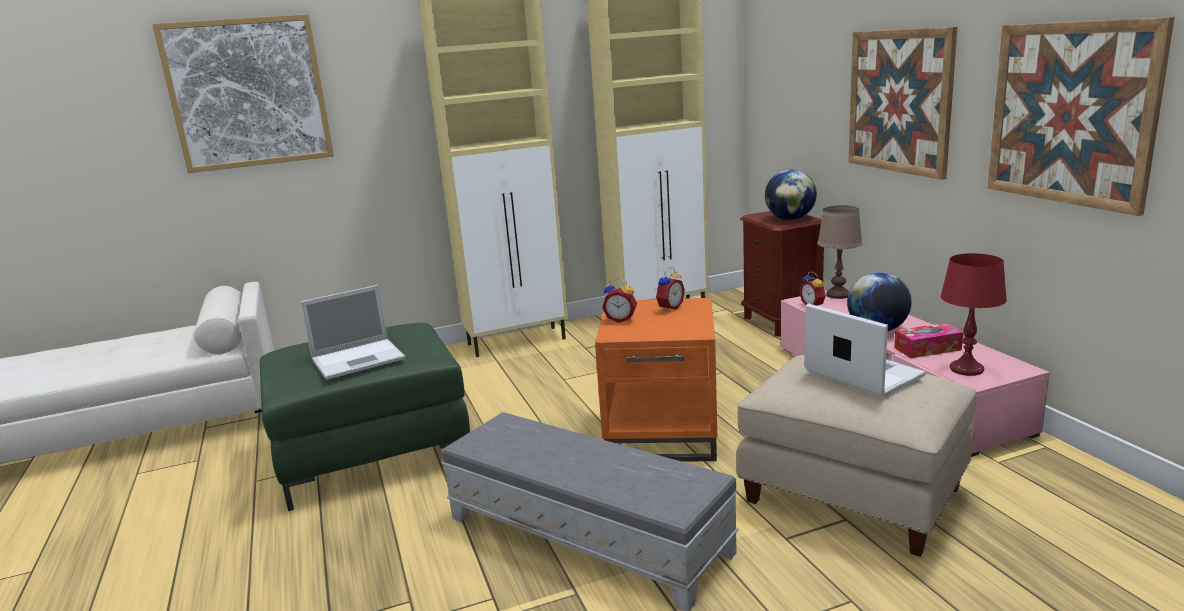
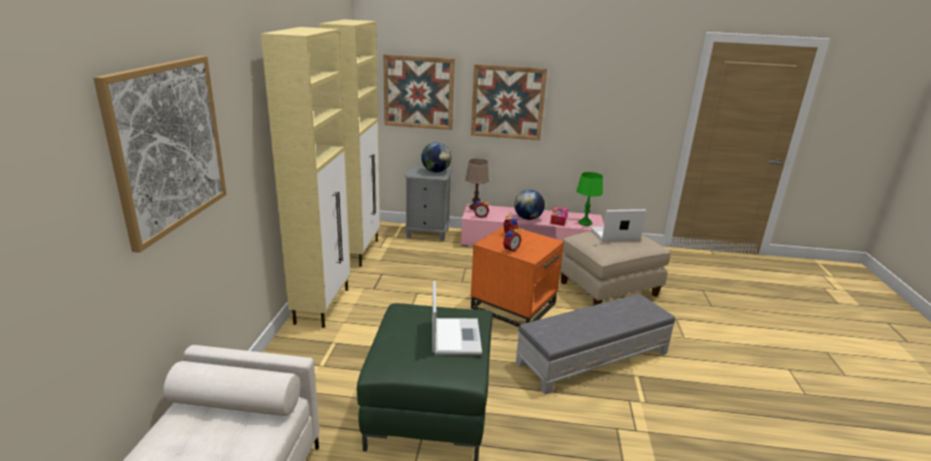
camera: 65 degrees left, 5 degrees up
(780, 322) = (427, 233): brown nightstand -> grey nightstand
(966, 369) = (585, 223): red table lamp -> green table lamp
(1071, 113) = (608, 109): picture -> picture (418, 92)

